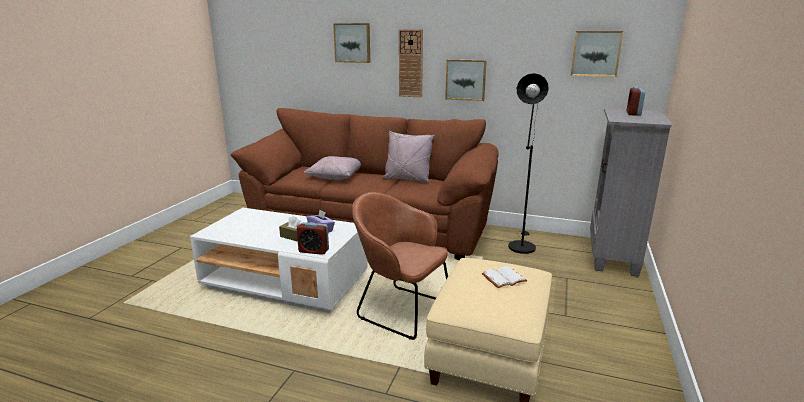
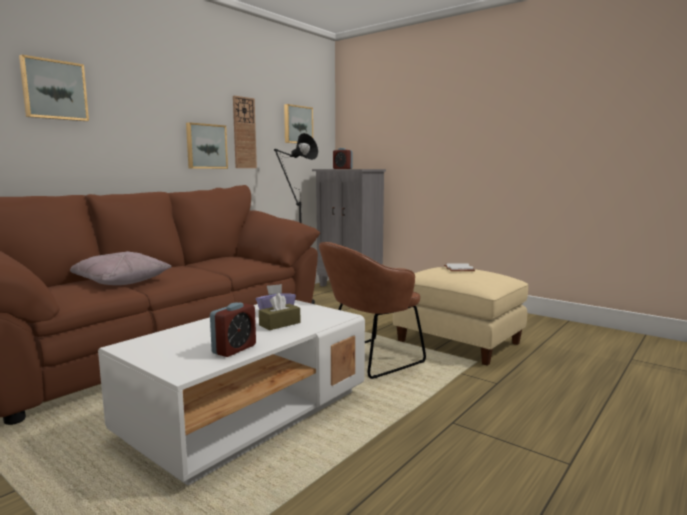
camera: 70 degrees left, 10 degrees down
(314, 251) = (334, 318): alarm clock -> alarm clock (234, 349)
(407, 179) = (203, 263): purple pillow -> none
(410, 63) = (144, 125): wall clock -> wall clock (244, 133)

